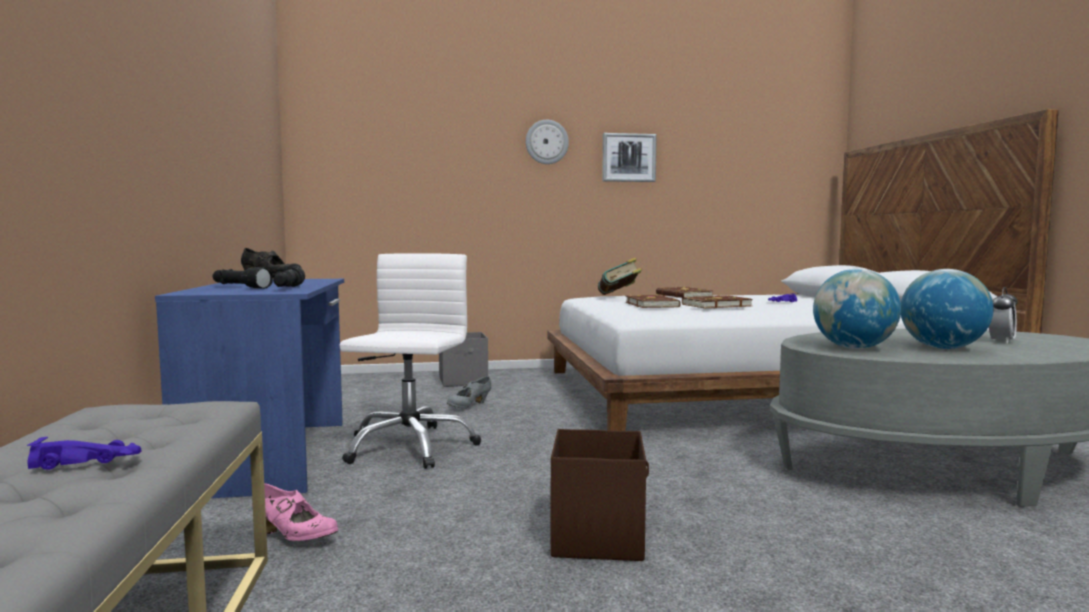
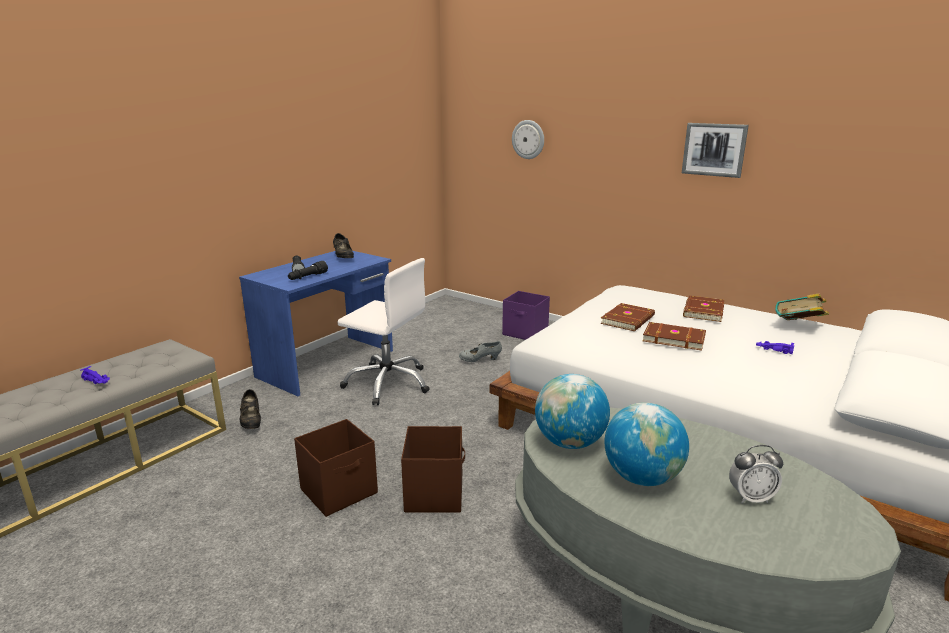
camera: 45 degrees right, 15 degrees up
(294, 538) = (251, 422): pink shoe -> black shoe
(409, 447) = (388, 383): white office chair -> white office chair turned 60 degrees clockwise
(464, 381) = (525, 333): grey storage box -> purple storage box
(547, 142) = (631, 131): wall clock -> wall clock (528, 139)
(619, 296) = (647, 295): book -> book (798, 327)
(687, 496) = (435, 493): none -> brown storage box

